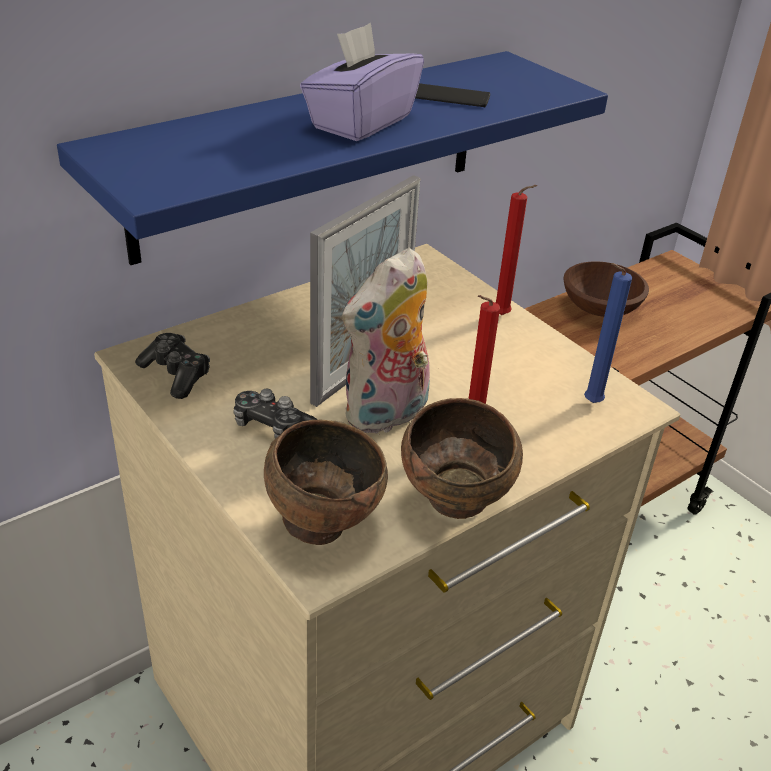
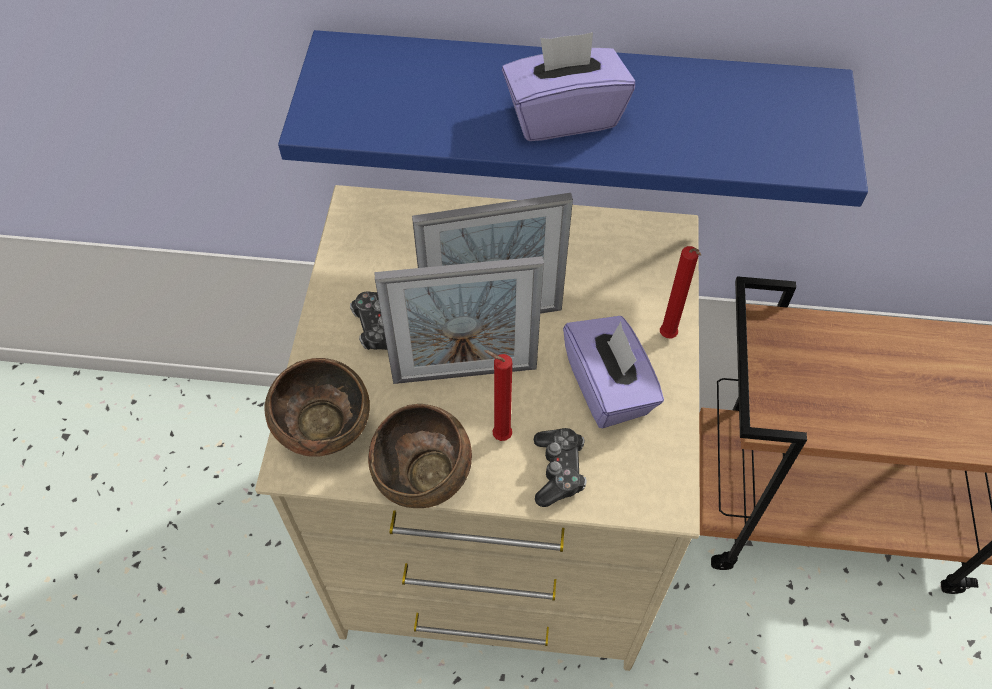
camera: 45 degrees right, 20 degrees up
(176, 374) = (365, 239): game controller -> game controller (558, 470)
(387, 415) = (464, 373): plush toy -> picture frame
(447, 96) = (688, 116): phone -> none
(505, 364) = (608, 387): none -> purple tissue box
(589, 403) = (631, 471): blue candle -> none
(598, 308) = (903, 355): brown bowl -> none

